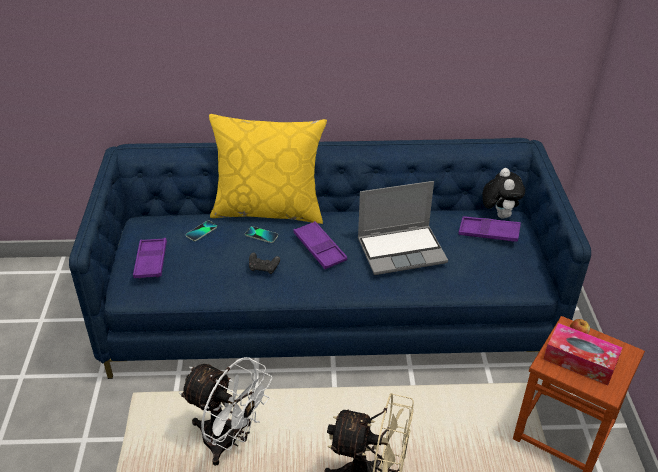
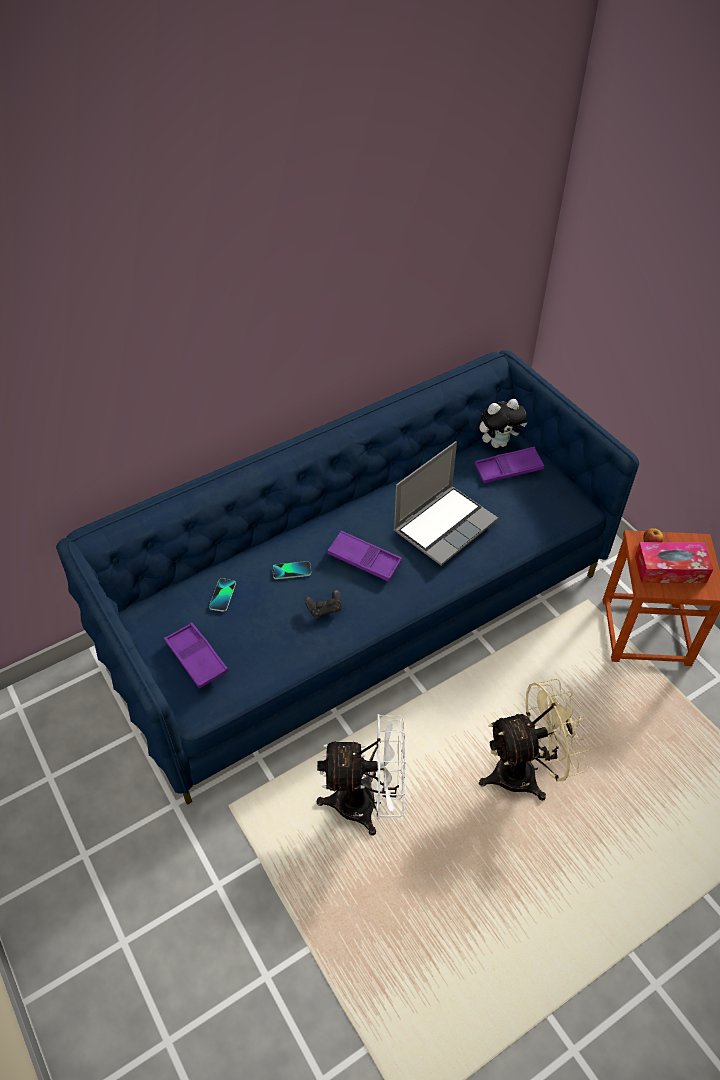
camera: 30 degrees left, 10 degrees up
(268, 209) = (273, 535): yellow pillow -> none
(498, 214) = (498, 443): plush toy -> plush toy turned 105 degrees clockwise

